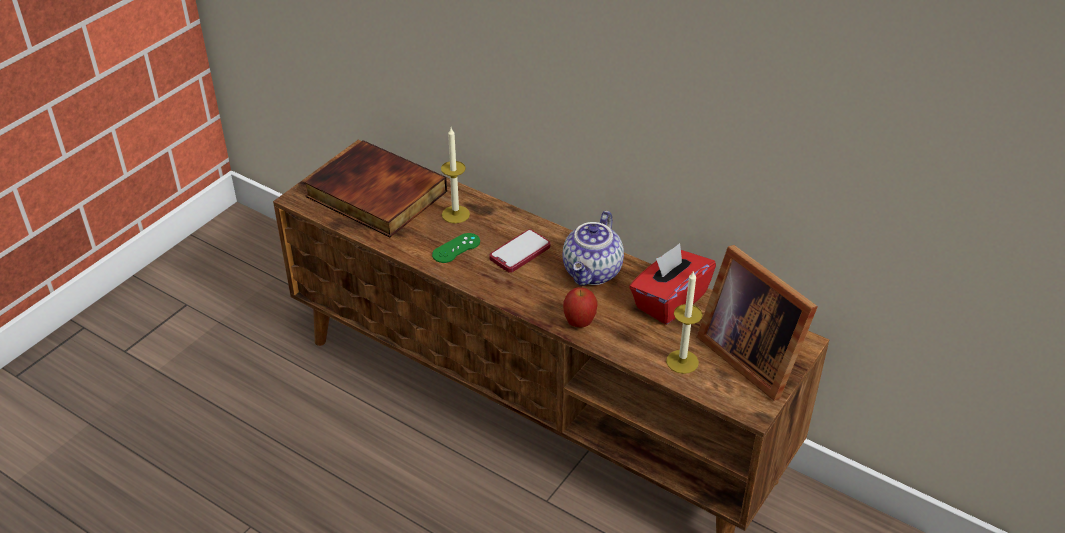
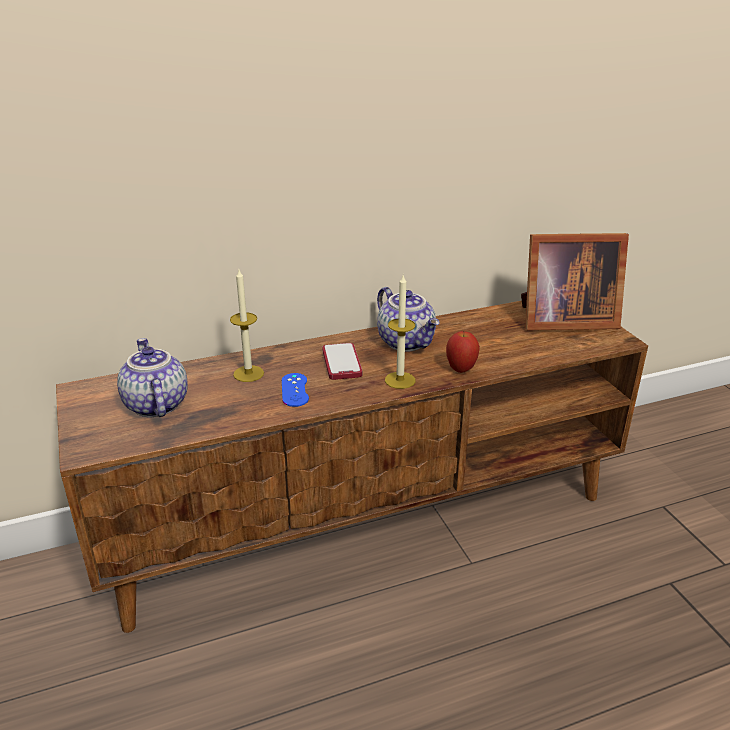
camera: 55 degrees left, 10 degrees down
(374, 195) = (154, 405): book -> teapot
(456, 248) = (295, 390): green game controller -> blue game controller
(669, 301) = (475, 326): red tissue box -> none
(682, 361) = (547, 346): candle -> candle (400, 380)

